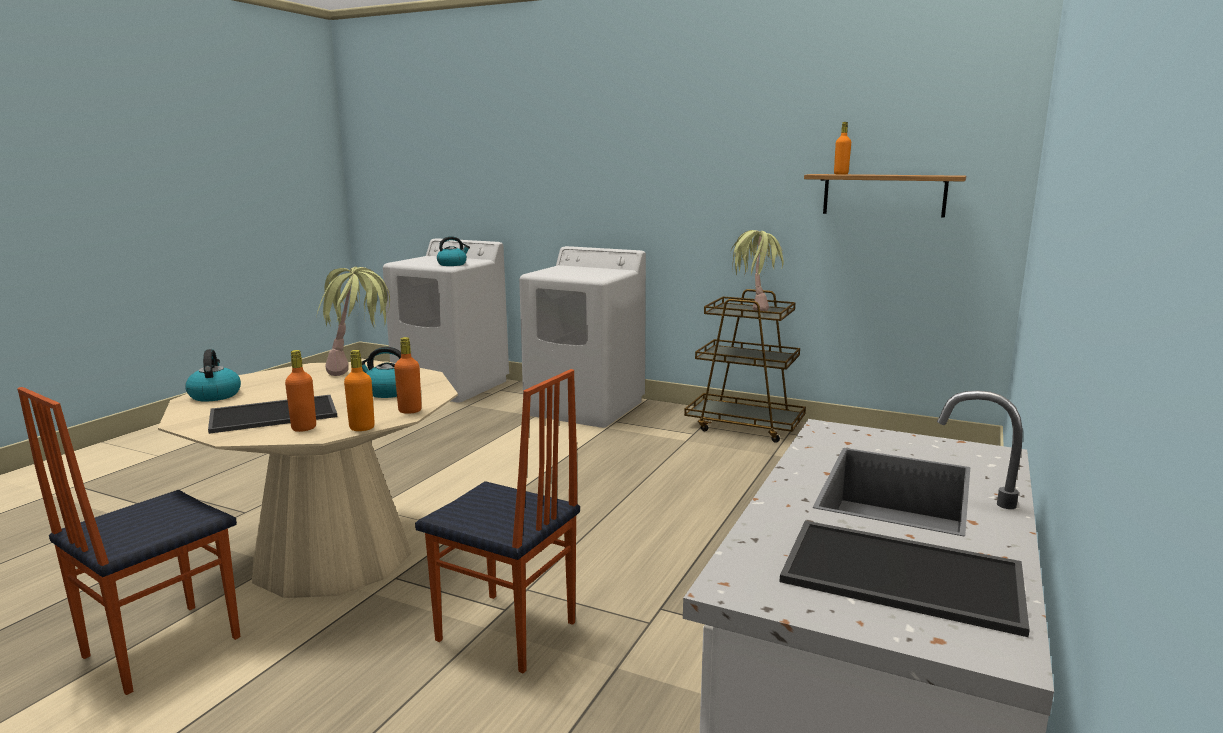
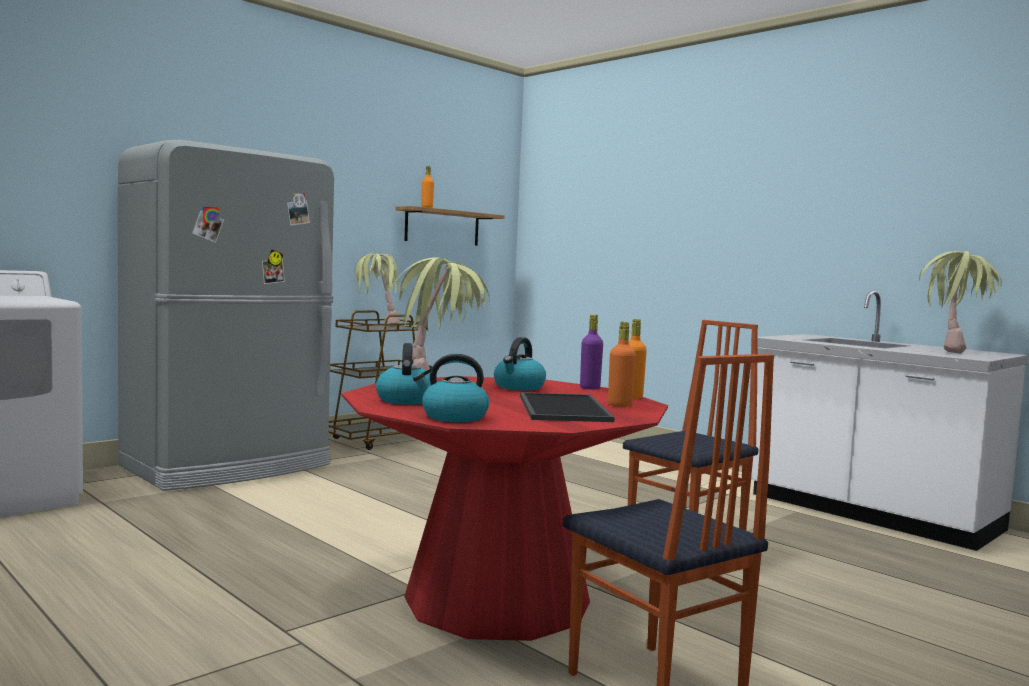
camera: 70 degrees left, 10 degrees down
(332, 556) = (497, 599): beige dining table -> red dining table
(410, 411) = (590, 388): orange bottle -> purple bottle
(452, 264) = (44, 299): kettle -> kettle (405, 400)
(586, 408) = (229, 466): white washing machine -> grey fridge
(899, 576) = (954, 351): tray -> potted plant

